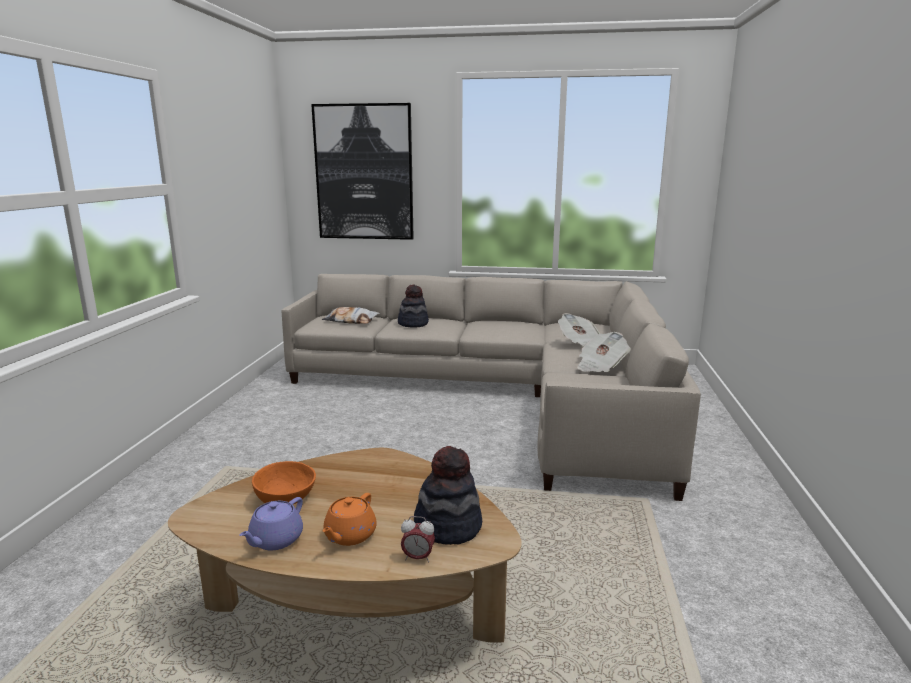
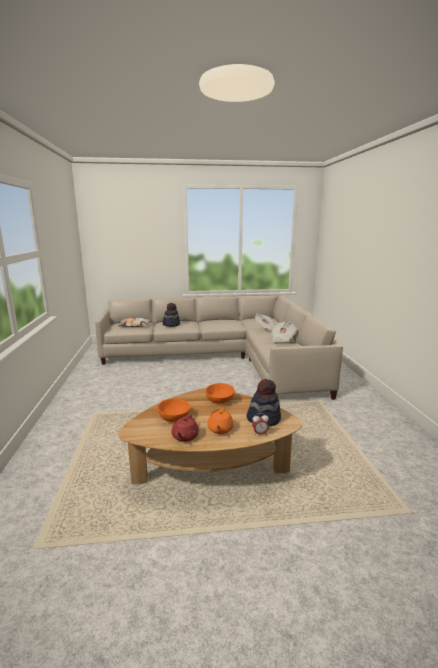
camera: 15 degrees left, 0 degrees up
(275, 540) = (185, 437): purple teapot -> red teapot
(364, 173) = (131, 240): picture -> none
(391, 476) = (219, 400): none -> orange bowl

